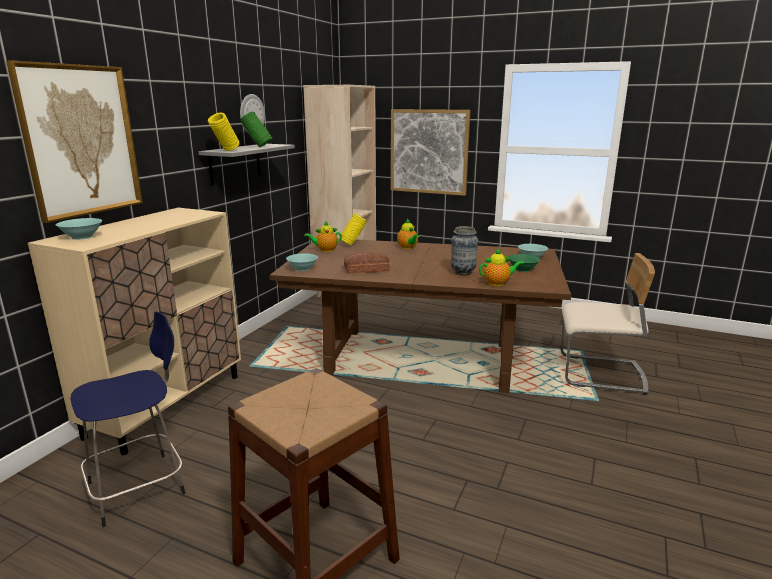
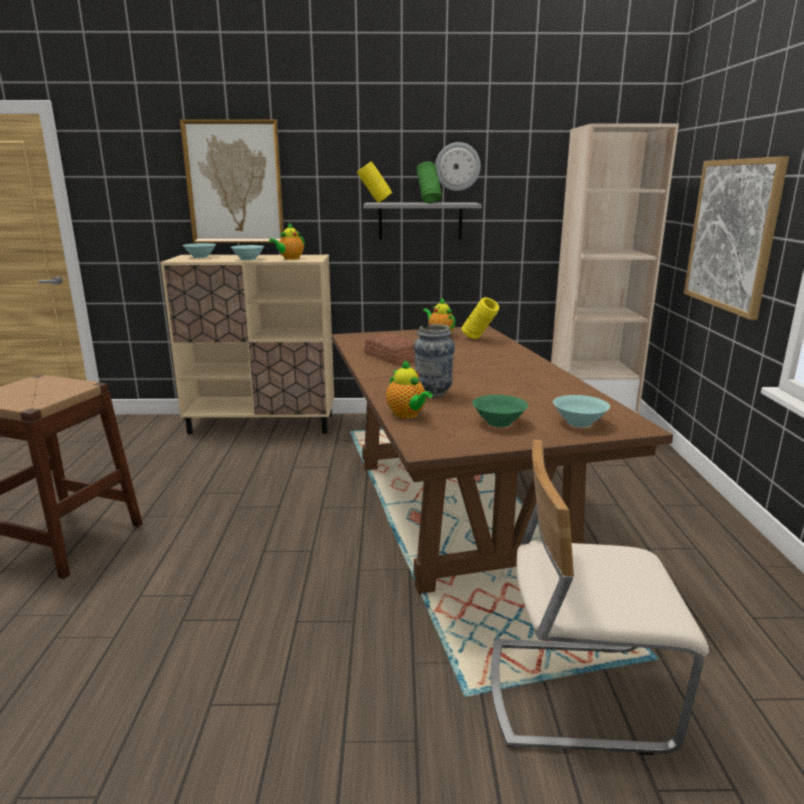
camera: 65 degrees right, 0 degrees up
(140, 486) = (150, 451): blue stool -> none
(303, 269) = (362, 339): turquoise bowl -> turquoise bowl (248, 259)
(408, 248) = (508, 358): teapot -> teapot (290, 259)
(600, 374) = (576, 693): beige chair -> beige chair turned 105 degrees clockwise

